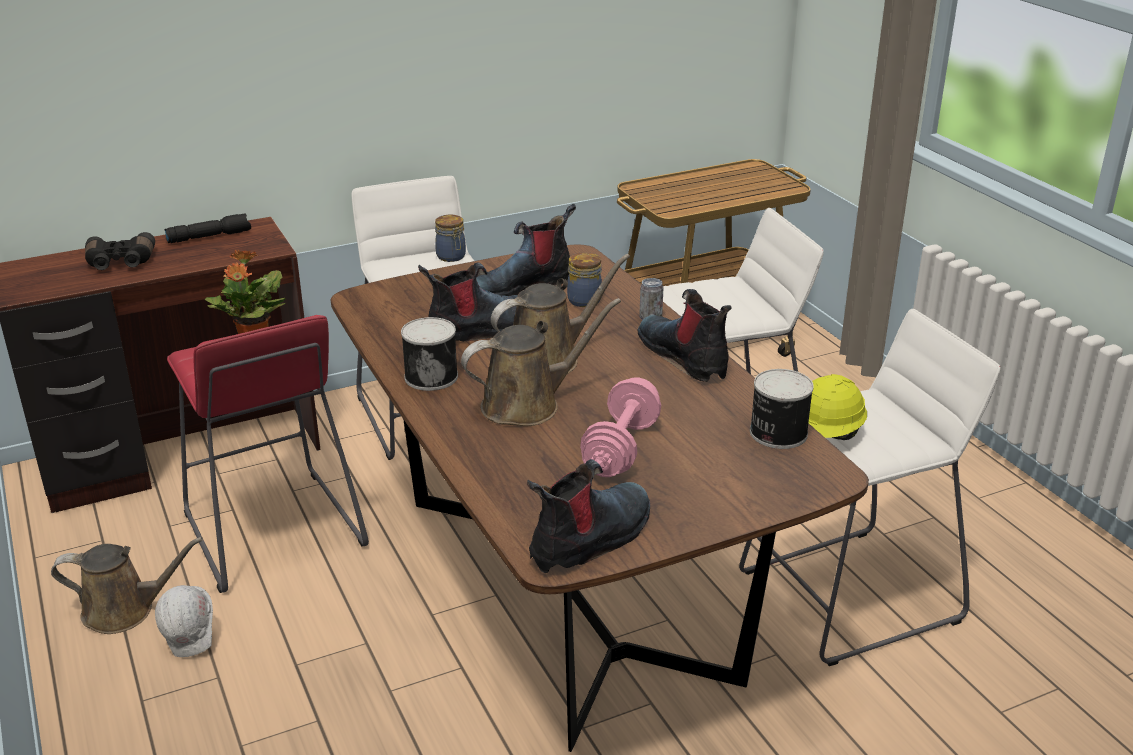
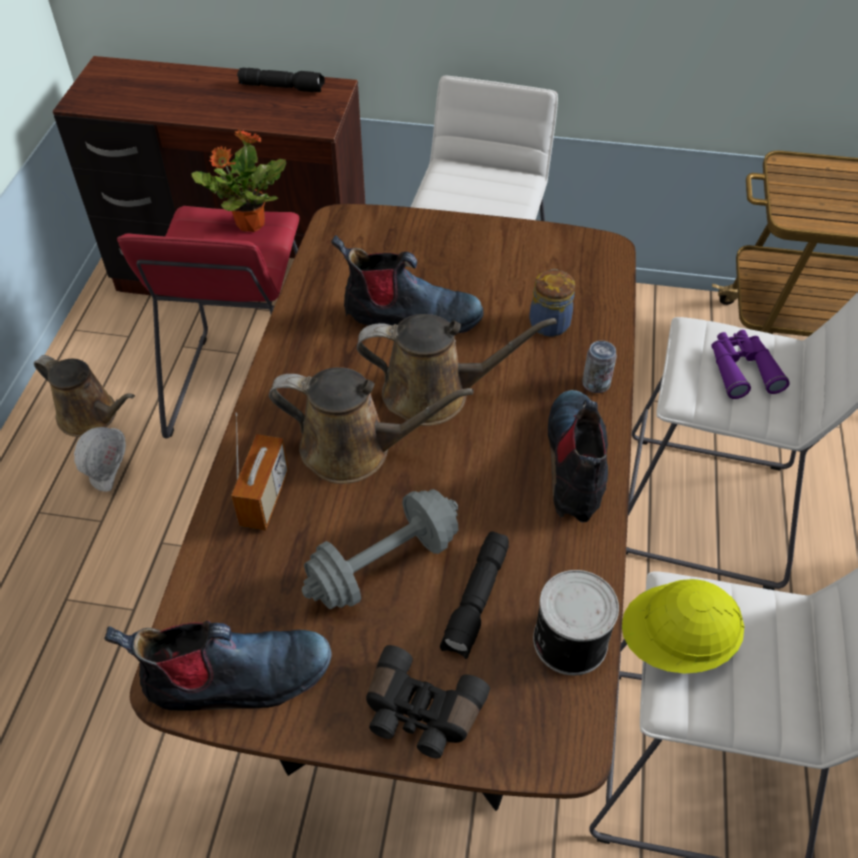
camera: 35 degrees right, 20 degrees up
(120, 263) = (184, 93): black binoculars -> black binoculars (420, 713)
(431, 376) = (306, 361): can -> none
(451, 257) = (516, 186): jar -> none
(494, 451) = (264, 498): none -> radio
(521, 286) = (505, 273): boot -> none
(621, 448) = (383, 565): pink dumbbell -> grey dumbbell
(702, 439) = (477, 601): none -> black flashlight
(716, 299) = (741, 369): none -> purple binoculars

